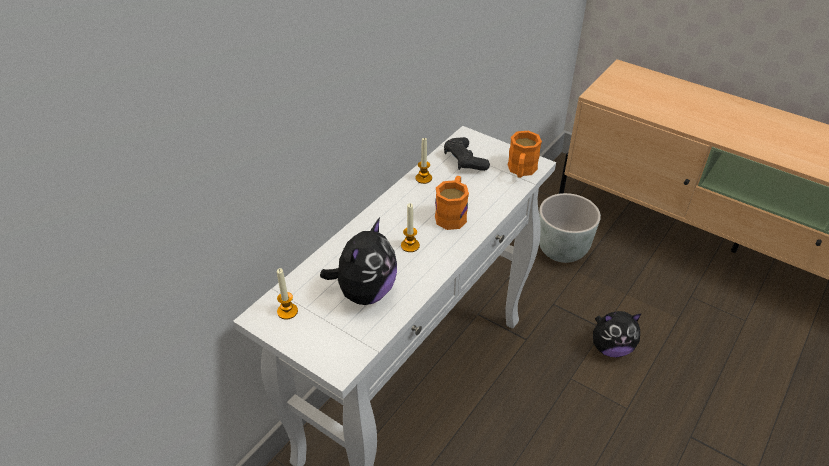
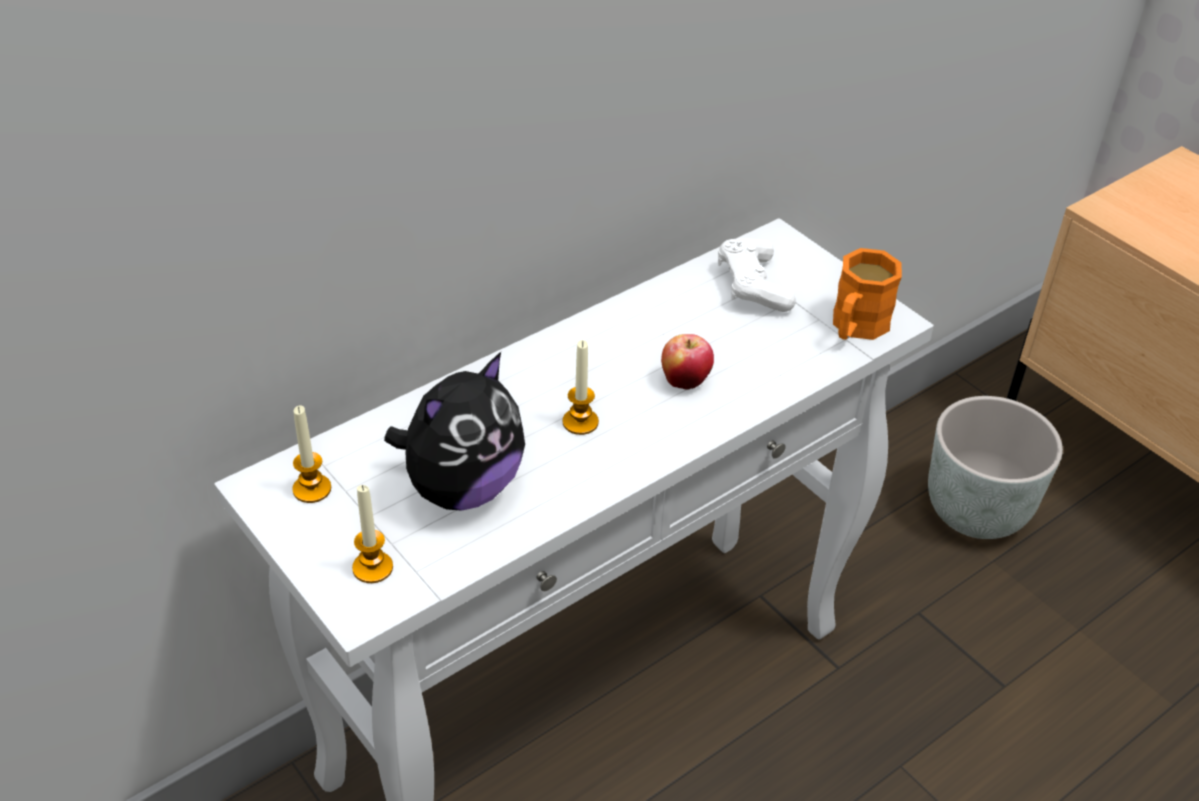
camera: 15 degrees right, 0 degrees up
(423, 178) = (660, 303): candle -> candle (372, 568)
(452, 214) = (685, 381): orange mug -> apple
(464, 161) = (753, 286): black game controller -> white game controller
(611, 348) = (1005, 727): plush toy -> none

